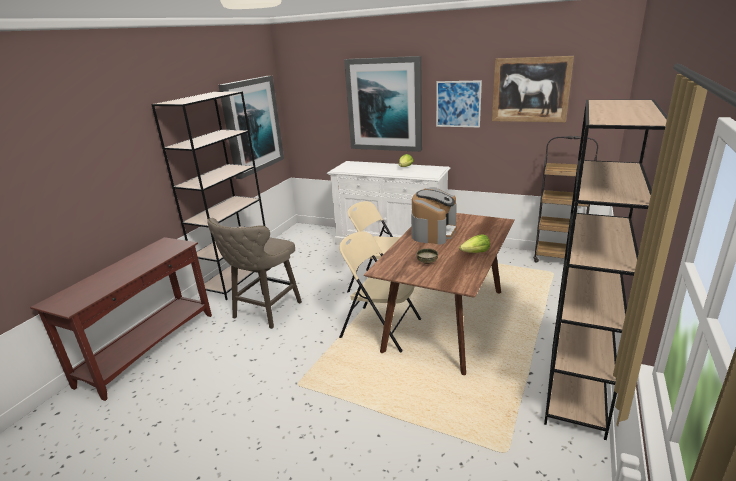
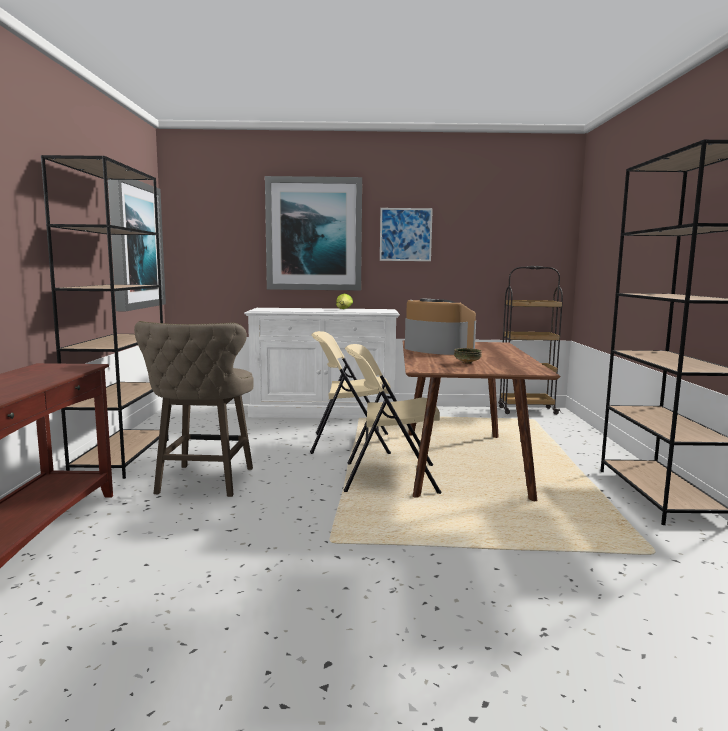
camera: 25 degrees left, 15 degrees down
(433, 231) = (437, 349): coffee machine -> coffee machine turned 45 degrees counterclockwise
(475, 253) = (509, 357): lettuce -> none
(530, 90) = (484, 220): picture -> none

